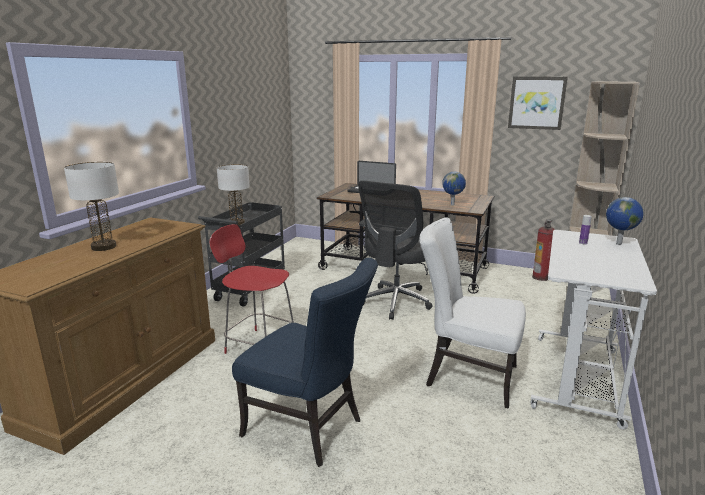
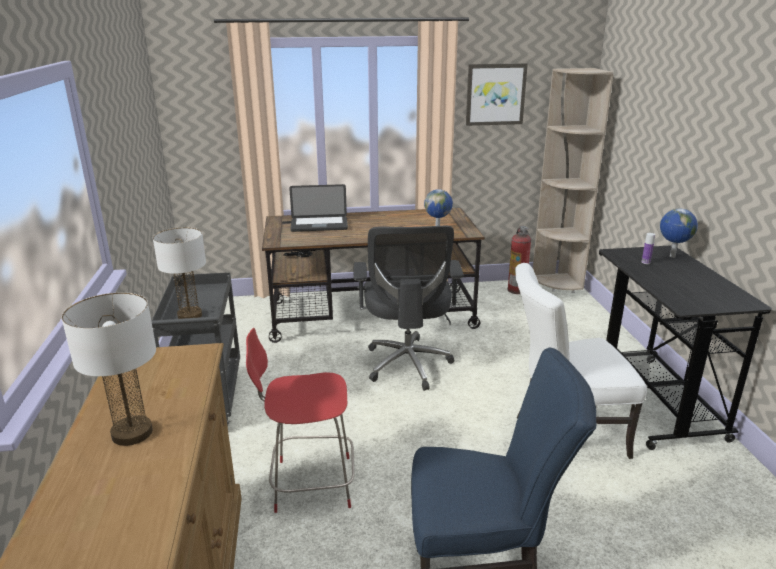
camera: 30 degrees left, 5 degrees up
(576, 378) = (651, 401): white desk -> black desk

